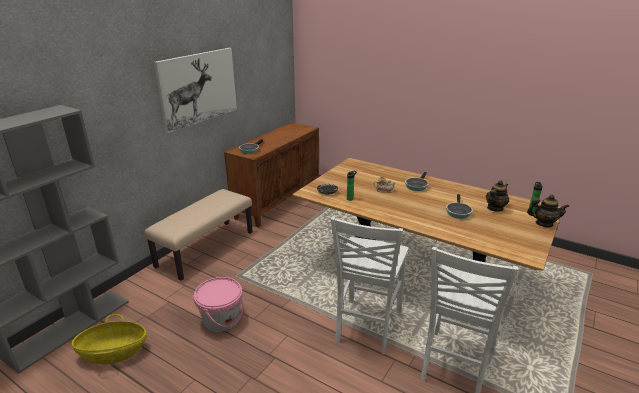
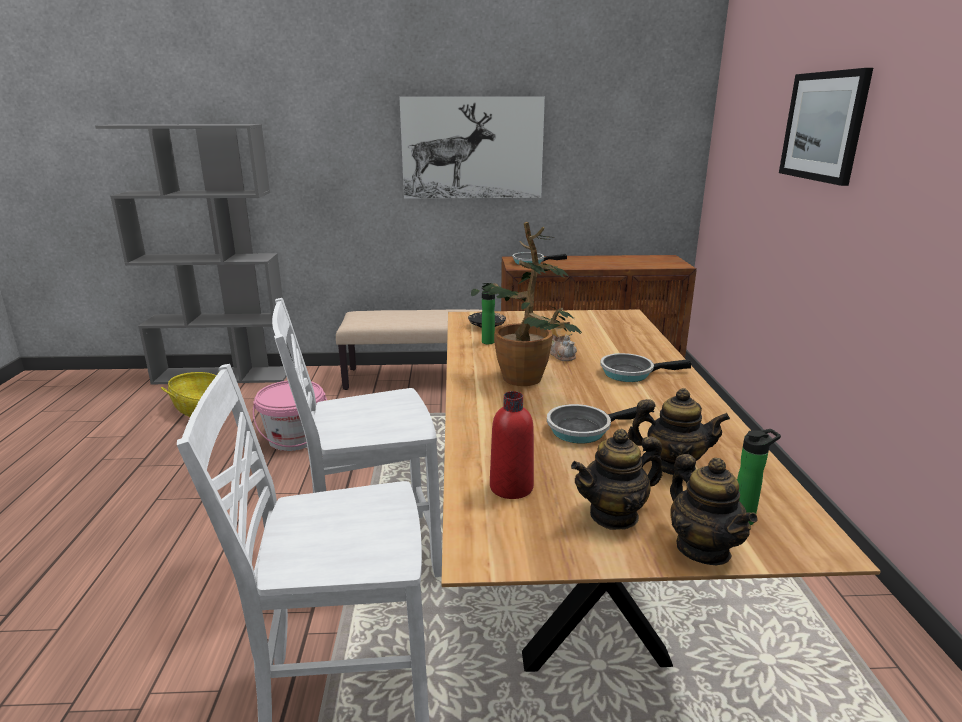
camera: 55 degrees right, 5 degrees down
(397, 58) = (823, 126): none -> picture
(405, 207) = (525, 382): none -> potted plant
(492, 239) = (511, 487): none -> red bottle
(519, 229) = (614, 515): none -> teapot

